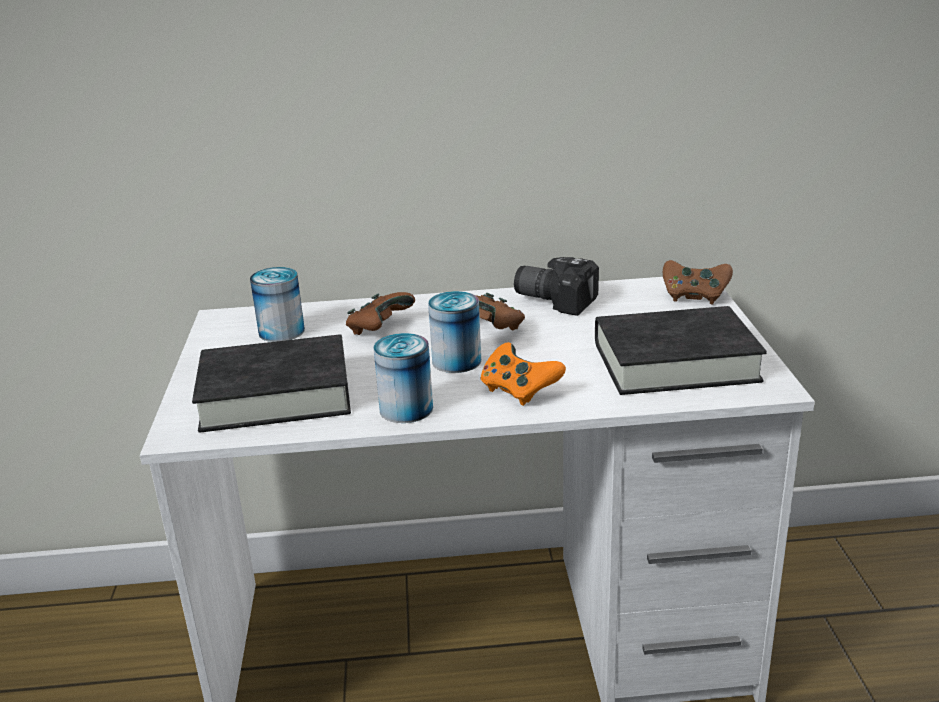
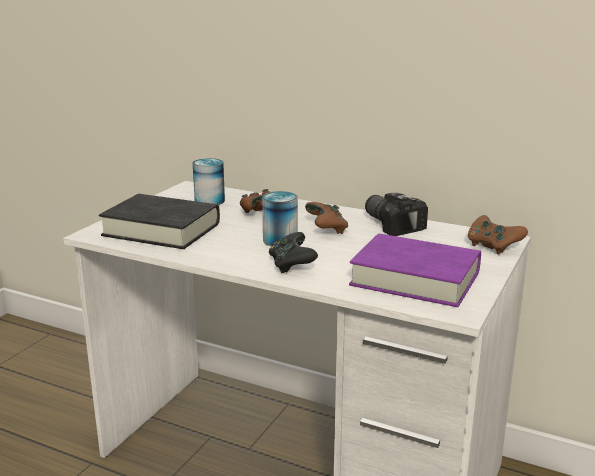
camera: 30 degrees right, 5 degrees down
(406, 409) = (215, 255): can -> none
(519, 391) = (291, 265): orange game controller -> black game controller
(675, 362) = (415, 279): black book -> purple book

